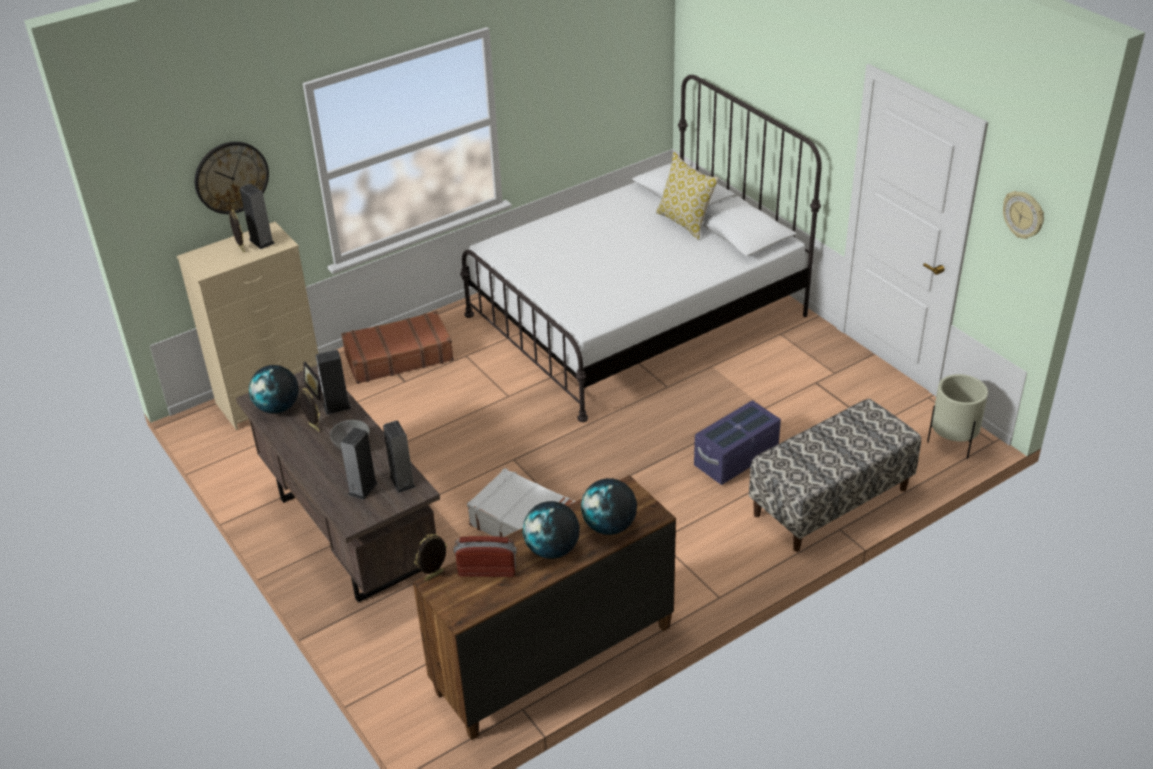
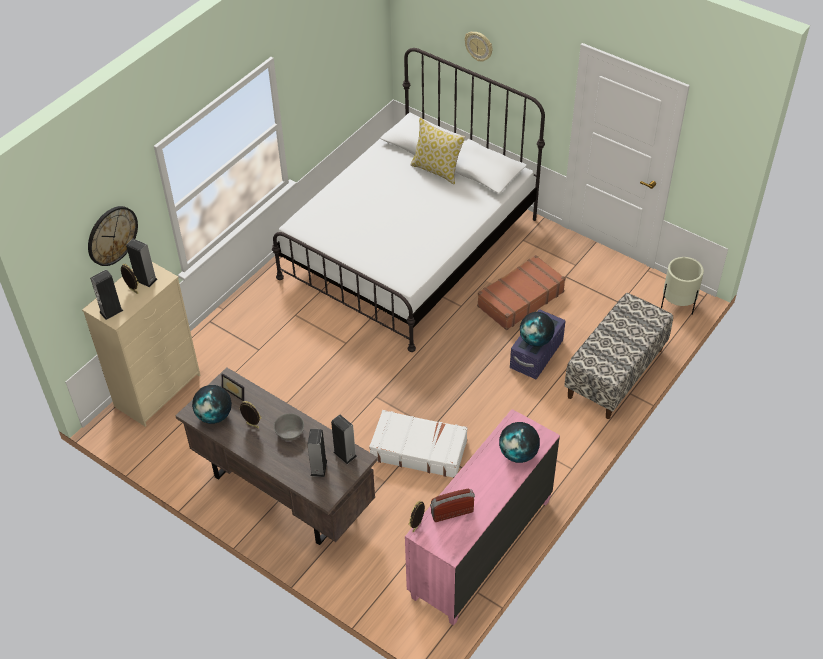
camera: 20 degrees left, 10 degrees up
(337, 406) = (260, 403): speaker -> speaker (111, 311)
(398, 357) = (242, 329): brown suitcase -> brown suitcase (520, 299)
(552, 550) = (488, 483): globe -> globe (536, 340)
(553, 659) = (480, 548): brown dresser -> pink dresser
(1023, 215) = (722, 147): wall clock -> wall clock (479, 46)

